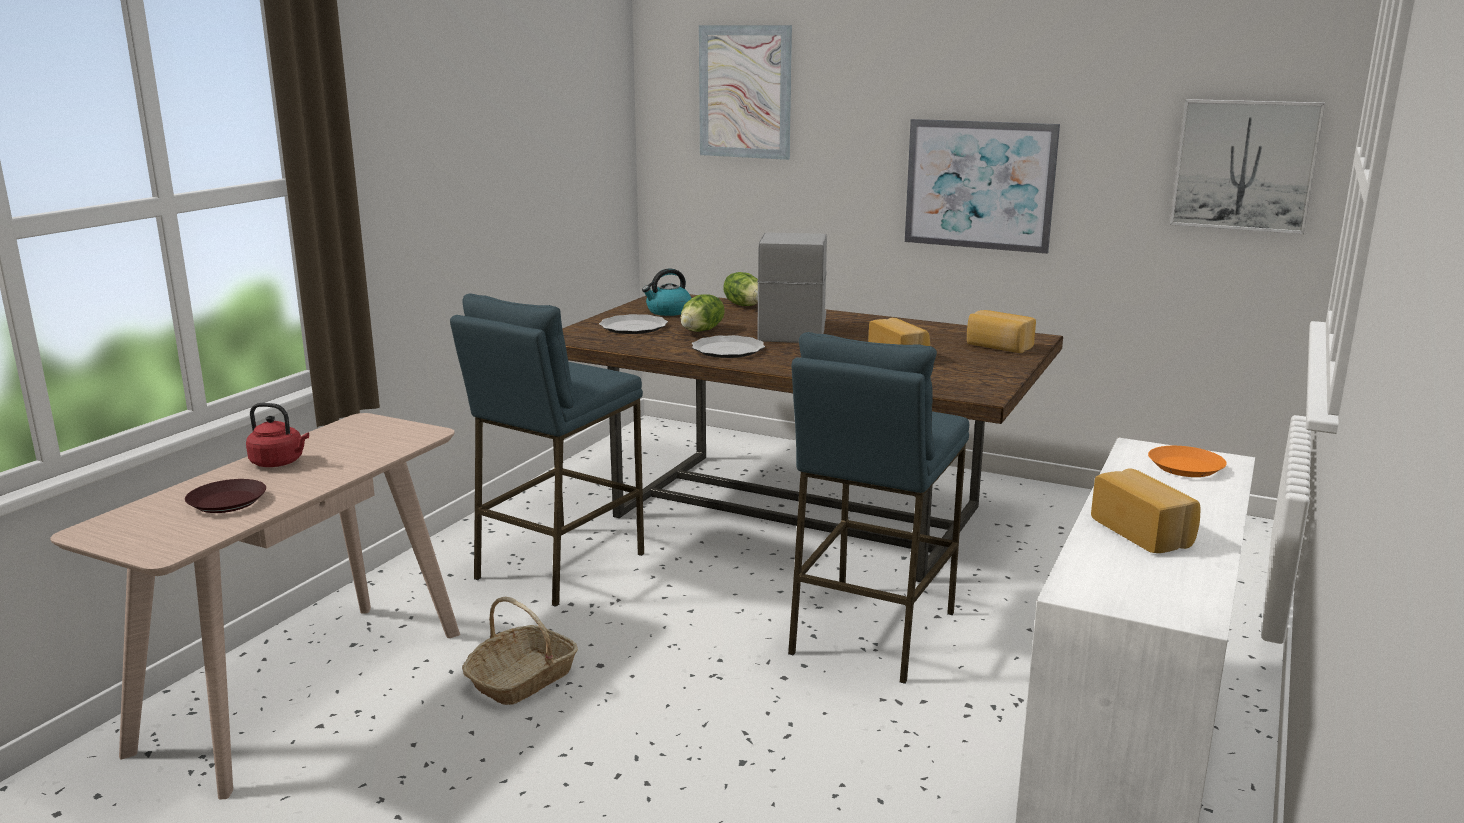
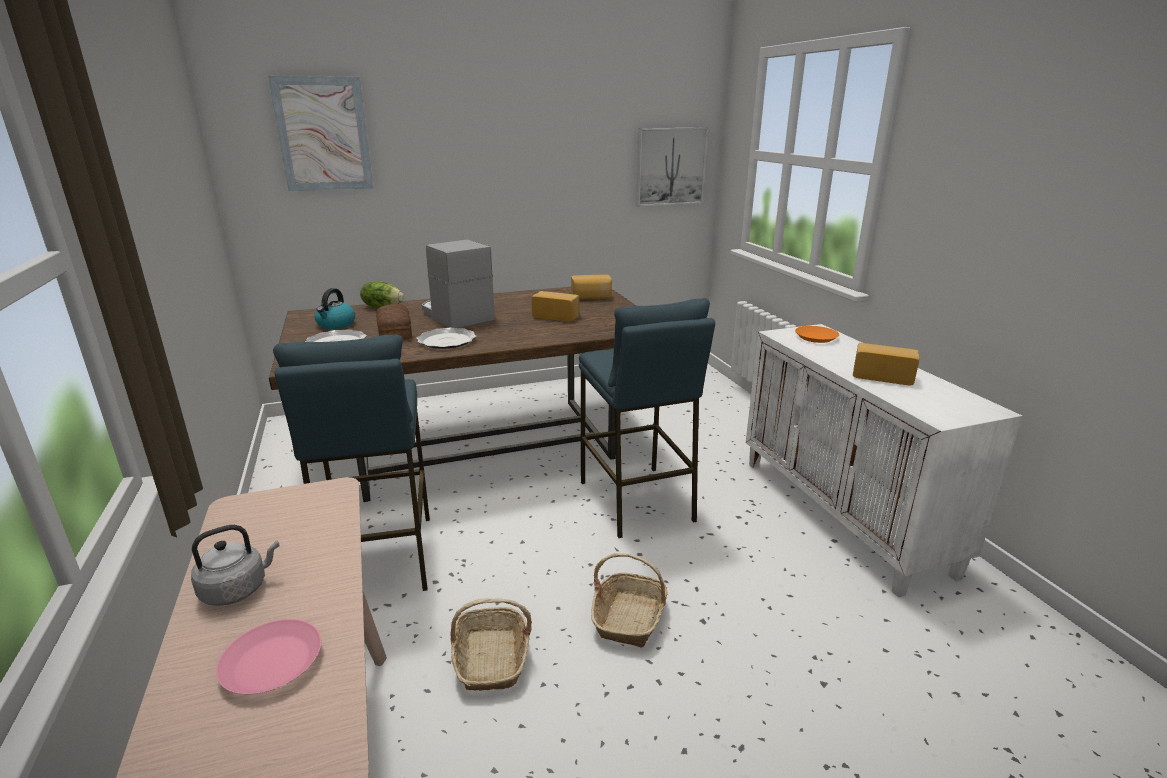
camera: 45 degrees left, 5 degrees up
(227, 502) = (271, 663): brown plate -> pink plate
(279, 463) = (238, 589): red kettle -> grey kettle
(678, 718) = (629, 618): none -> basket
(702, 331) = (396, 332): lettuce -> bread
(979, 185) = (521, 193): picture -> none

